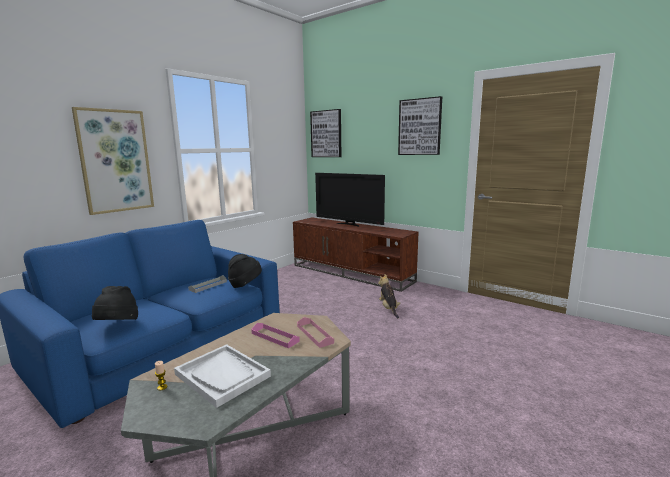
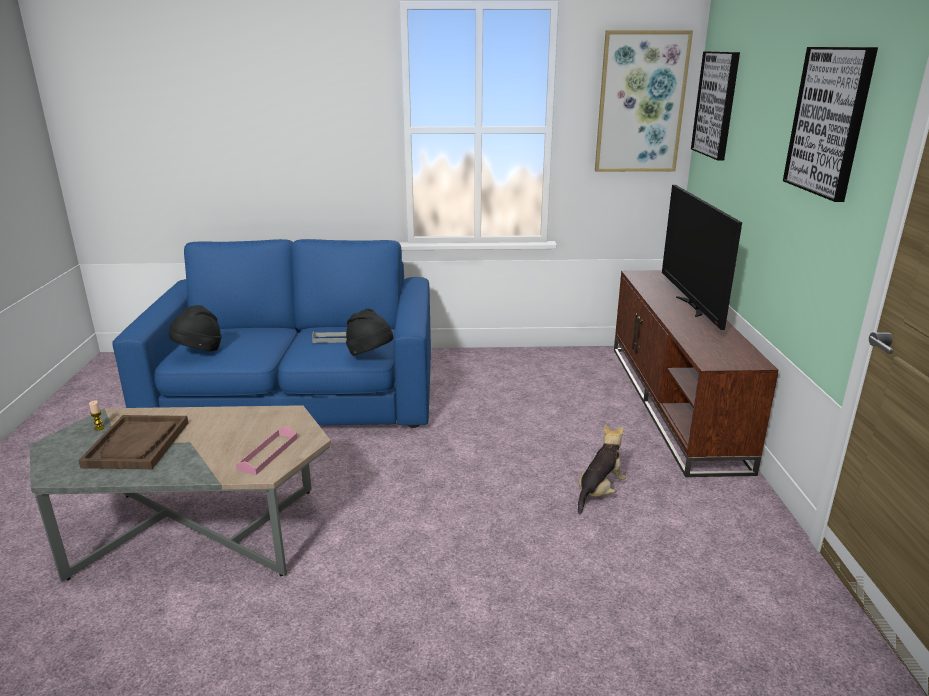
camera: 50 degrees right, 10 degrees up
(115, 161) = (317, 142): picture -> picture (640, 103)
(222, 375) = (137, 444): white tray -> brown tray
(275, 337) = (239, 434): pink tray -> none

